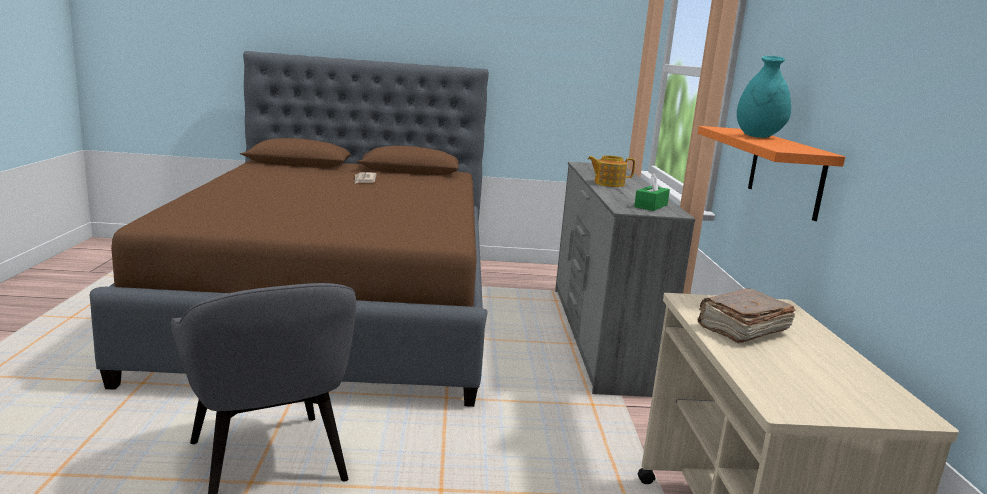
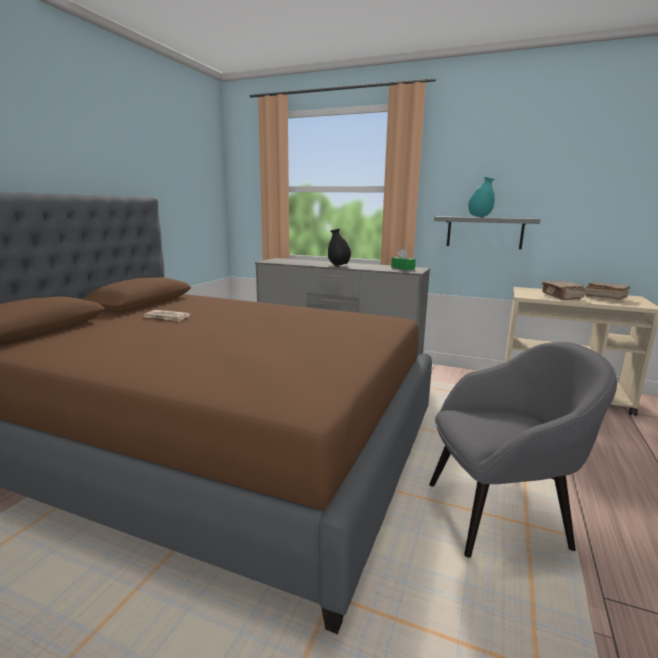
camera: 65 degrees left, 0 degrees up
(608, 184) = (339, 265): teapot -> black vase
(785, 172) = (484, 232): orange shelf -> grey shelf
(823, 373) = (604, 297): none -> brown book

